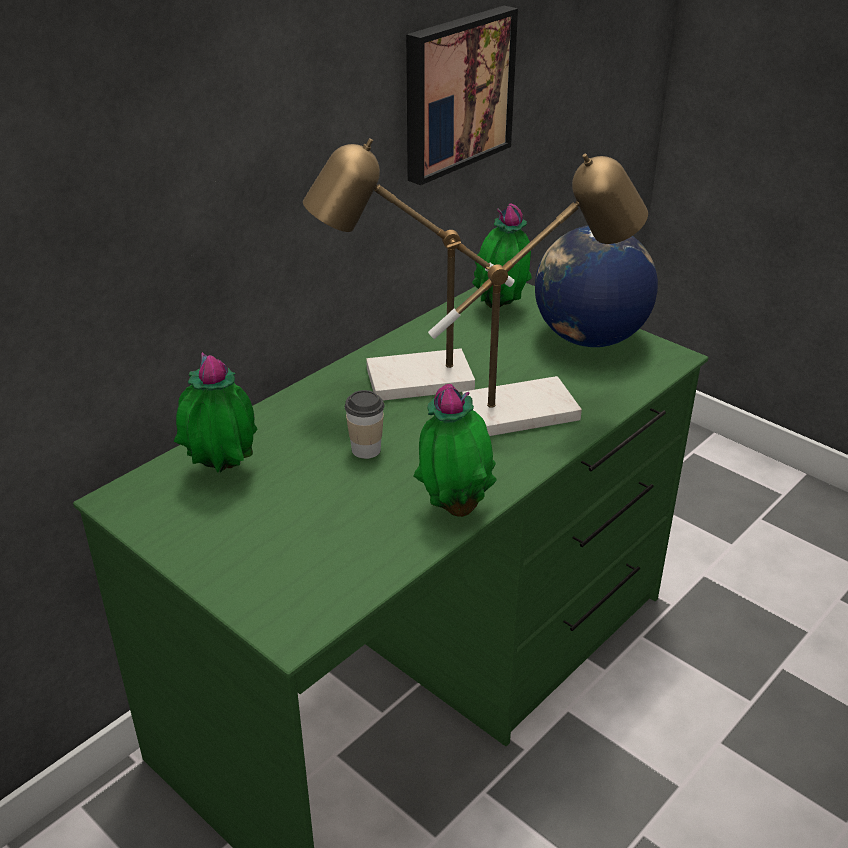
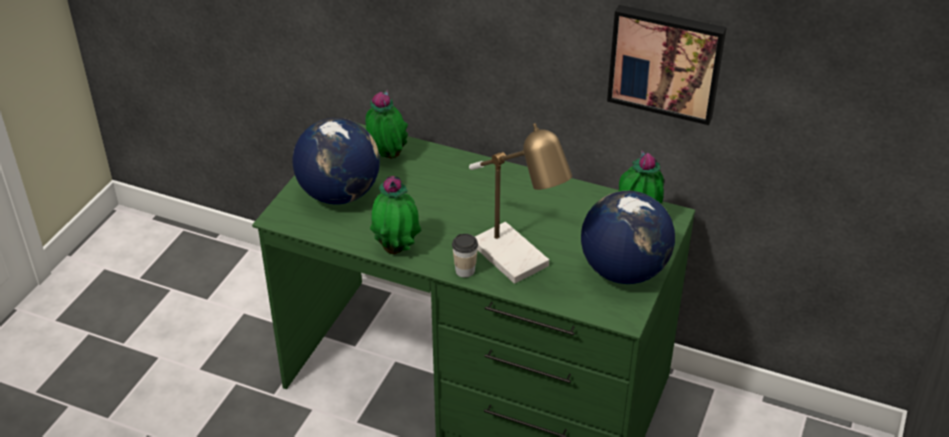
camera: 70 degrees right, 5 degrees up
(279, 543) = (339, 194): none -> globe
(366, 449) = (434, 202): cup -> cup (465, 270)
(404, 382) = (514, 199): table lamp -> none

